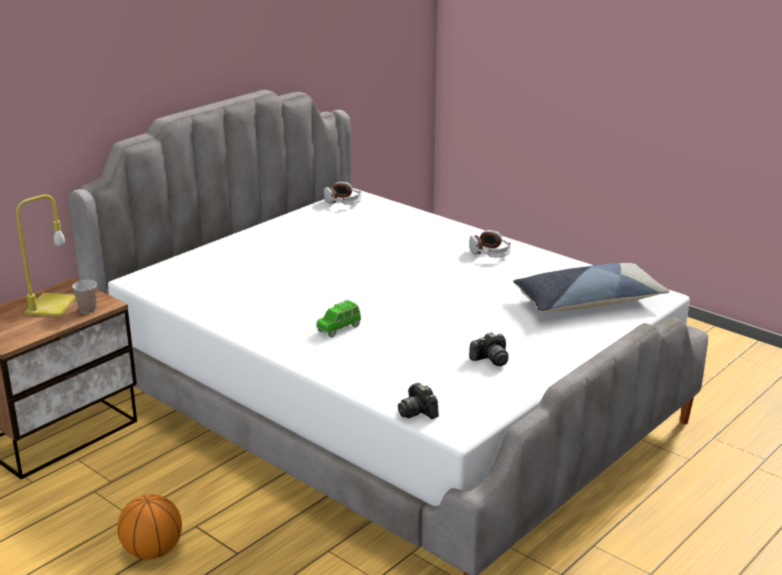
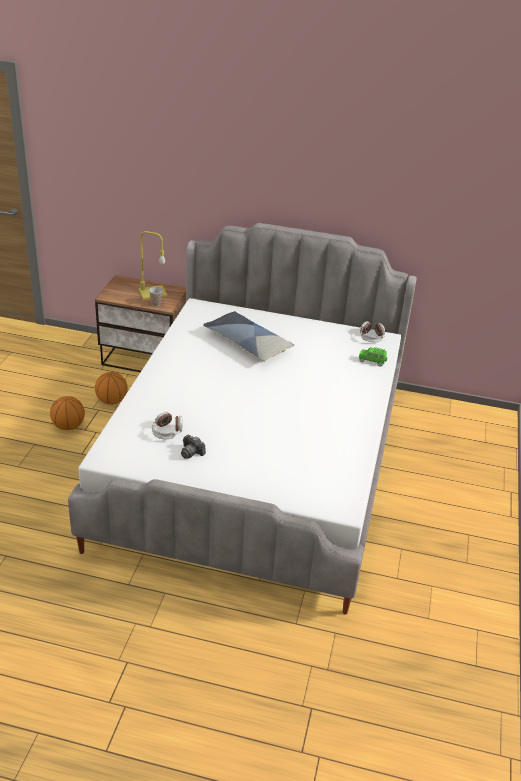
camera: 60 degrees right, 10 degrees up
(132, 491) = (112, 401): none -> basketball
(339, 328) = (190, 386): green toy car -> green toy car (372, 361)
(418, 411) = (112, 440): camera -> none
(490, 253) = (347, 417): headphones -> headphones (167, 431)
(588, 301) = (307, 477): pillow -> pillow (247, 343)

